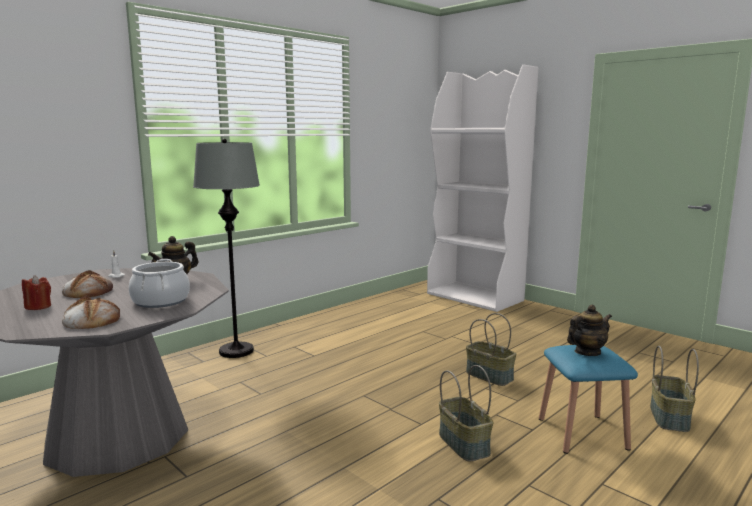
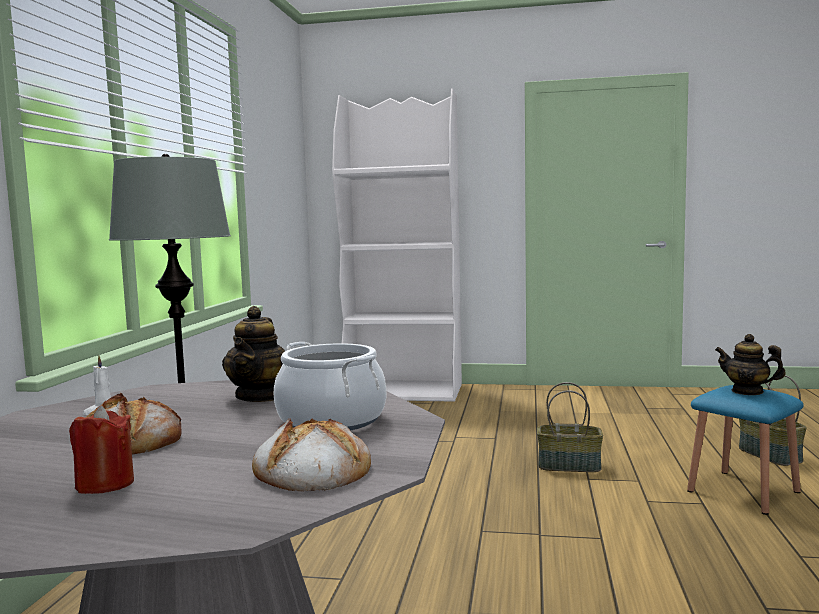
camera: 35 degrees left, 5 degrees down
(465, 444) = (679, 541): basket -> none
(587, 352) = (747, 391): teapot -> teapot turned 90 degrees counterclockwise

